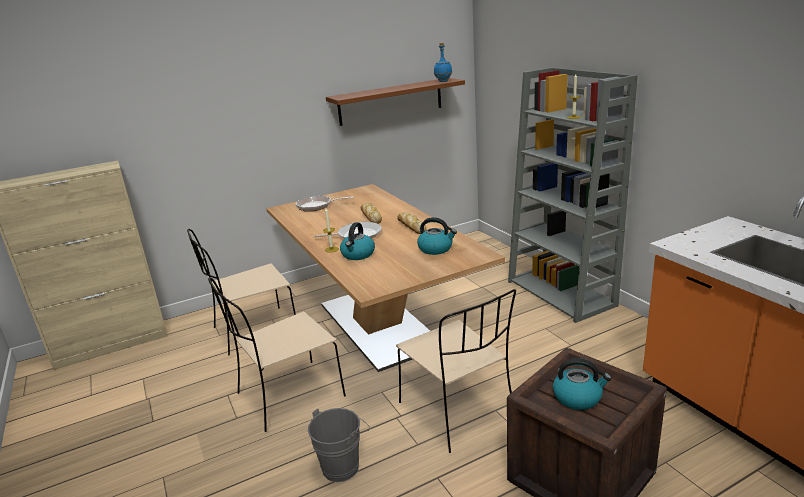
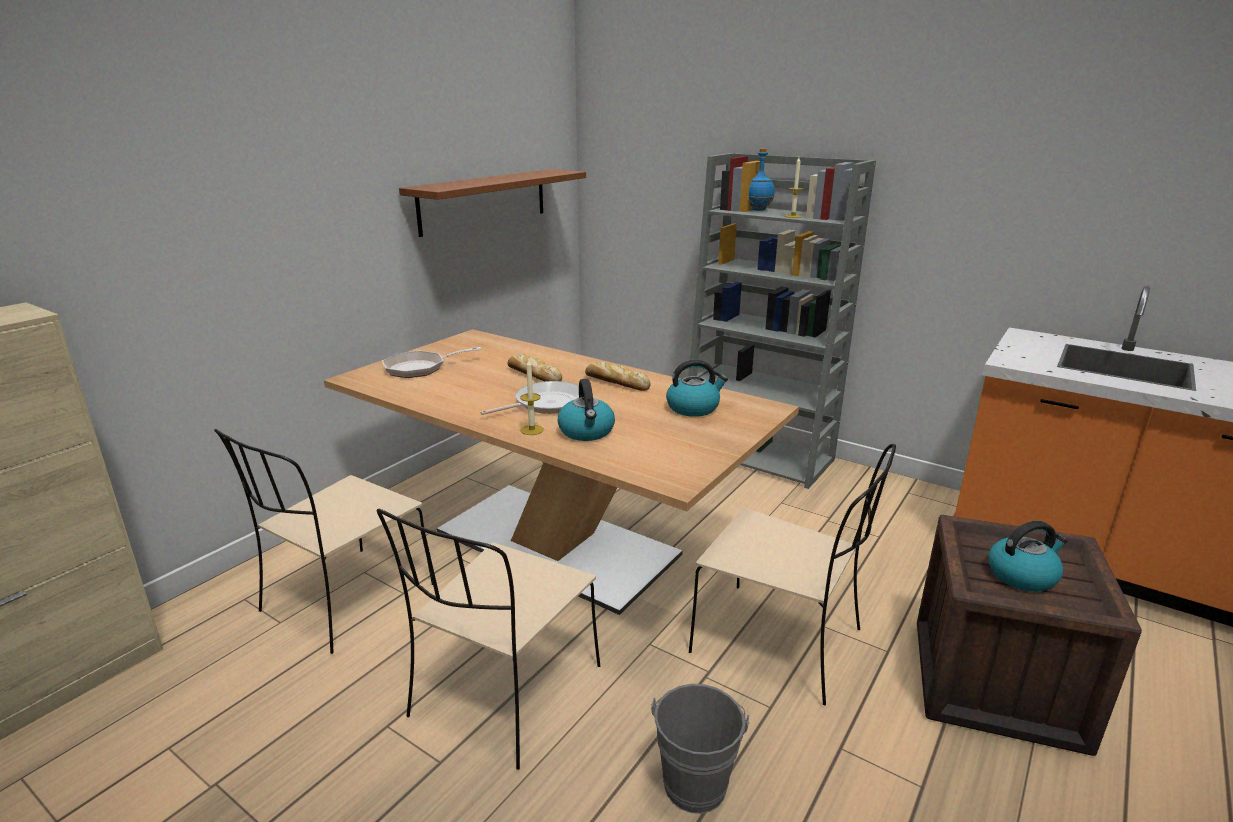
camera: 30 degrees left, 0 degrees up
(443, 81) = (557, 172): blue bottle -> blue bottle (757, 210)

